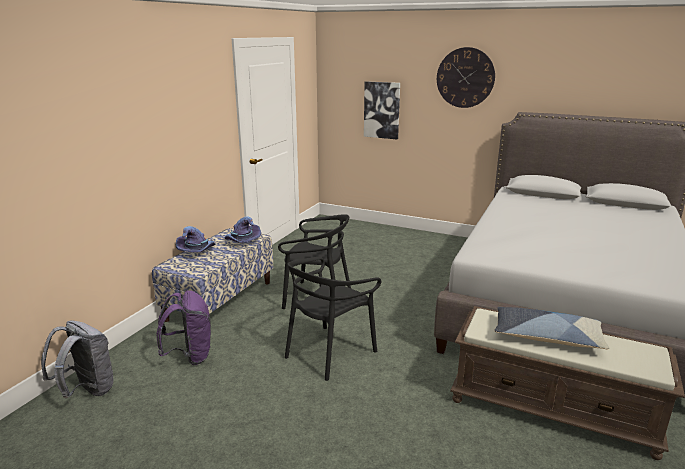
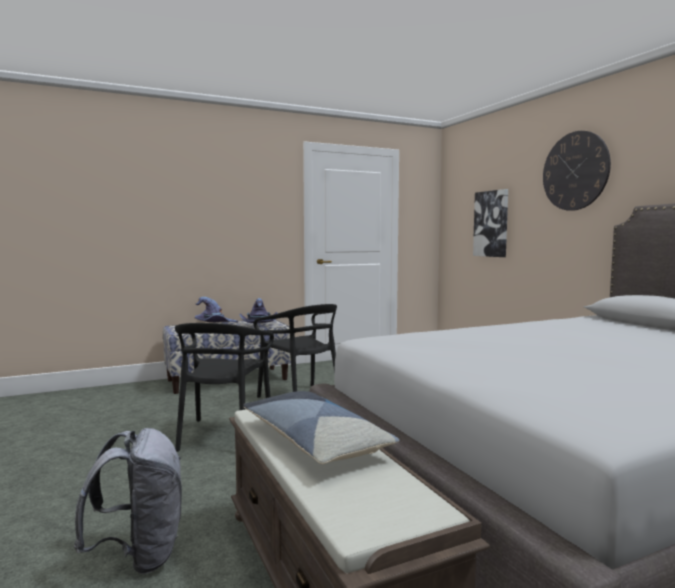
camera: 40 degrees right, 15 degrees down
(87, 391) = (49, 400): grey backpack -> grey backpack (139, 555)
(190, 356) = (135, 403): purple backpack -> none
(329, 352) = (223, 435): black chair -> black chair turned 75 degrees counterclockwise

